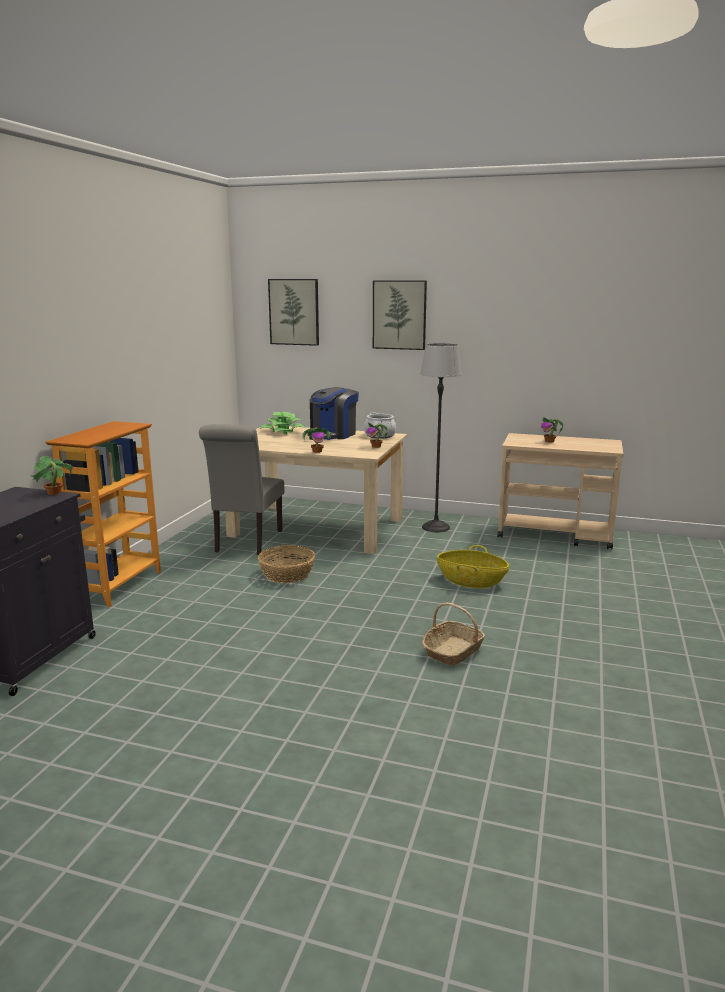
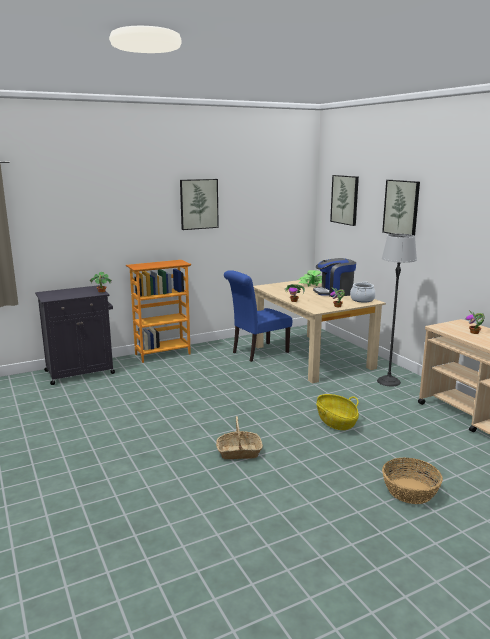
camera: 45 degrees right, 0 degrees up
(124, 326) = (199, 204): none -> picture
(246, 542) = (257, 353): grey chair -> blue chair
(286, 574) = (242, 377): basket -> basket (409, 491)

